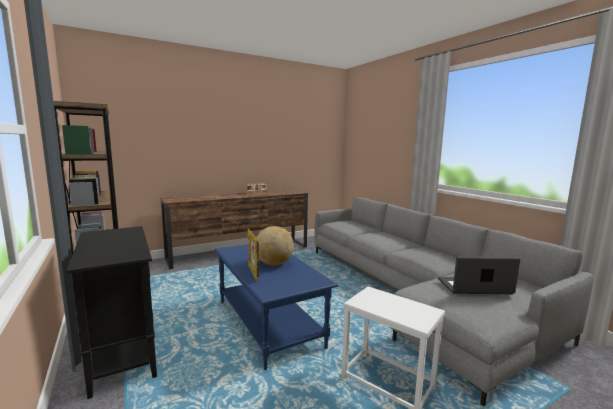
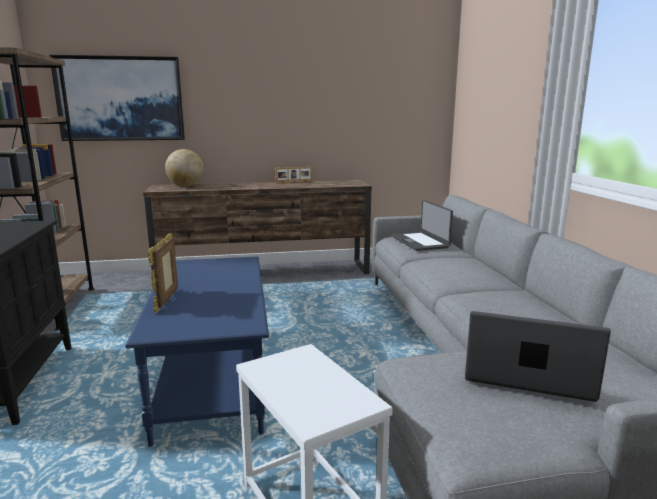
camera: 20 degrees right, 5 degrees up
(139, 138) = (121, 99): none -> picture
(274, 264) = (214, 291): globe -> globe (186, 186)
(348, 224) = (420, 242): none -> laptop

